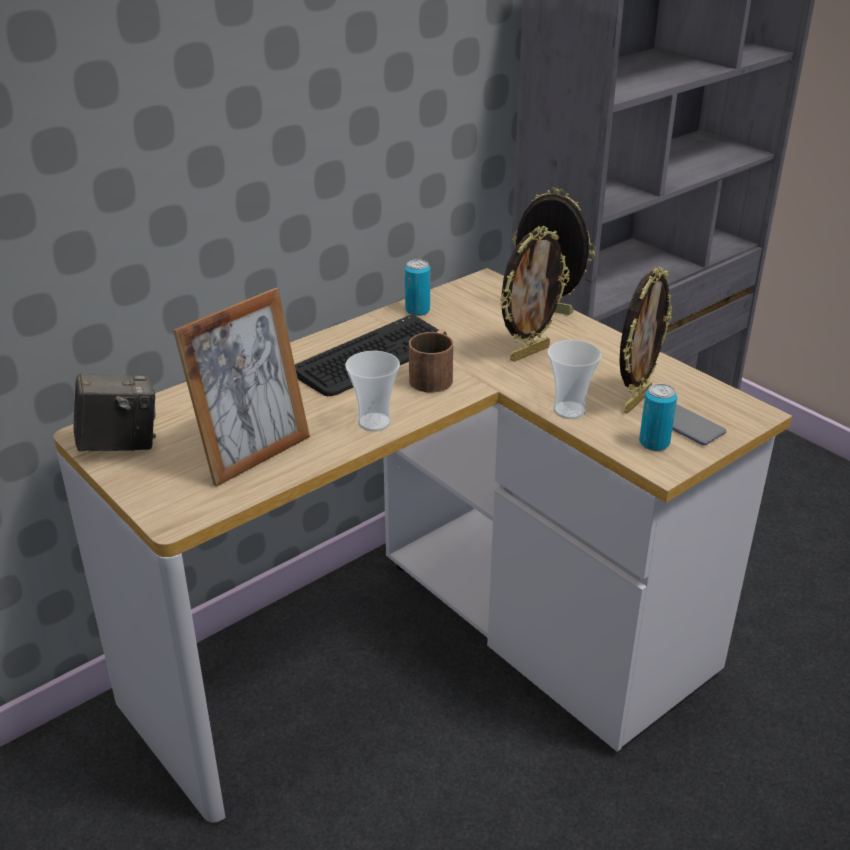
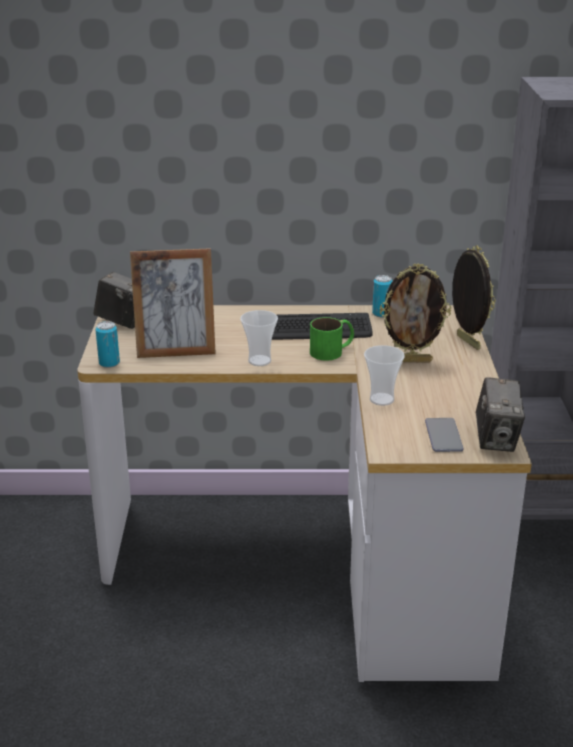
camera: 40 degrees right, 5 degrees down
(434, 375) = (332, 351): brown mug -> green mug
(635, 401) = (434, 411): picture frame -> none
(654, 443) = (404, 437): can -> can (109, 363)
(731, 405) = (496, 439): none -> camera

